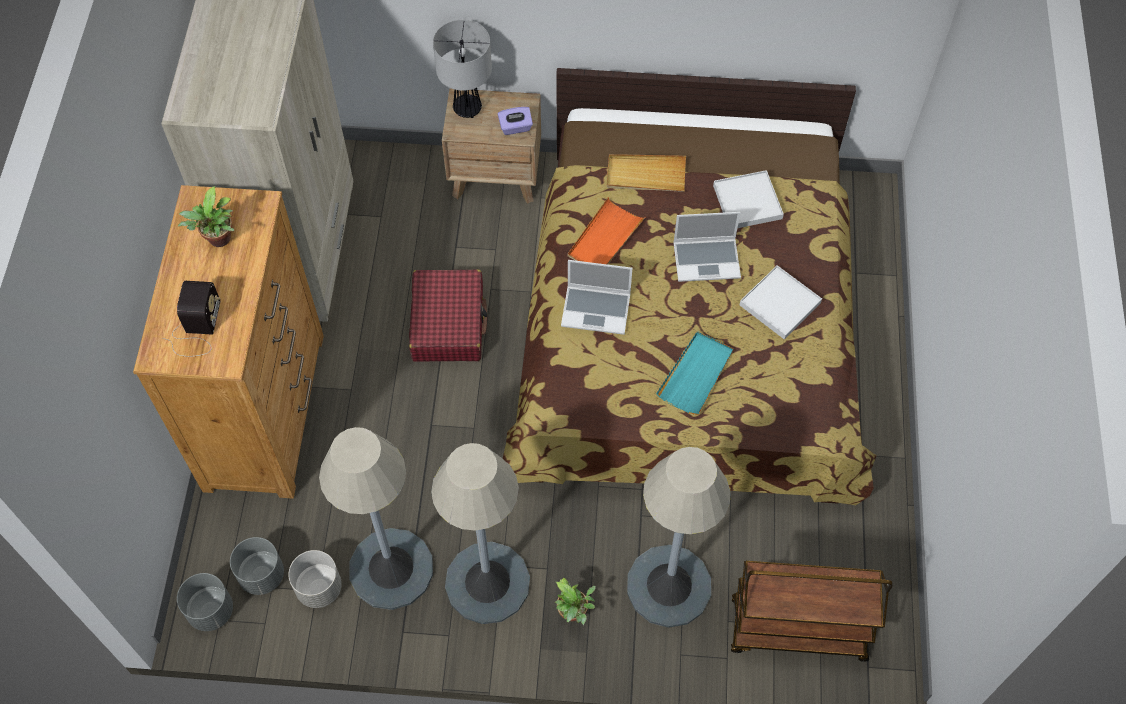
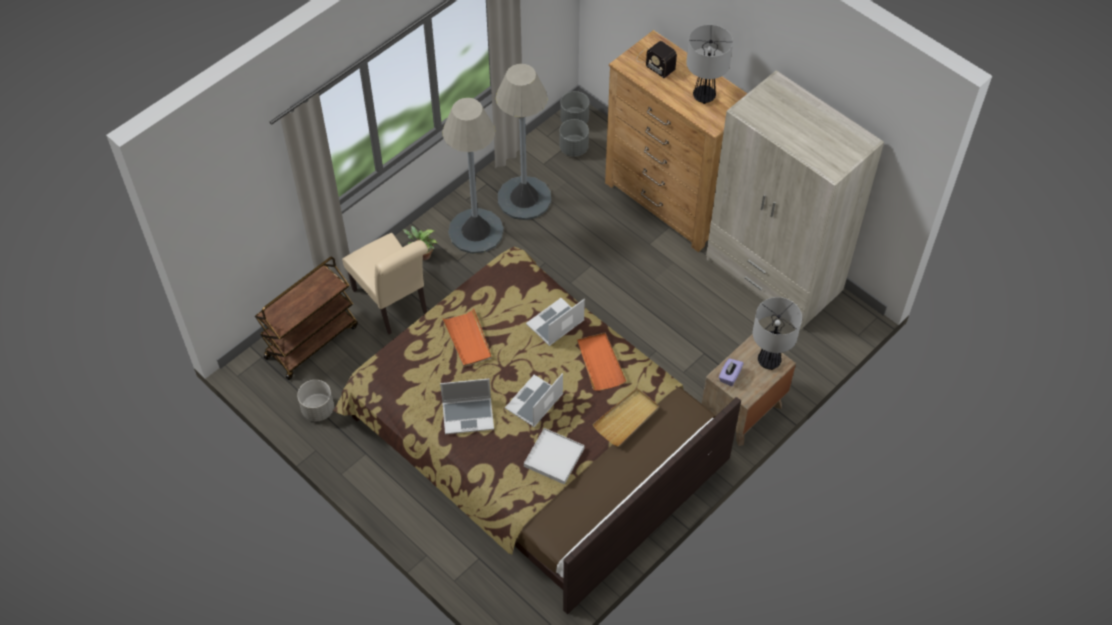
camera: 130 degrees right, 5 degrees down
(218, 241) = (704, 96): potted plant -> table lamp
(319, 588) = (543, 165): grey planter -> grey planter (317, 410)
(448, 323) = (651, 314): red suitcase -> none
(669, 586) = (393, 304): grey floor lamp -> beige chair
(696, 374) = (468, 339): turquoise tray -> orange tray
(779, 304) = (468, 415): white tray -> laptop

